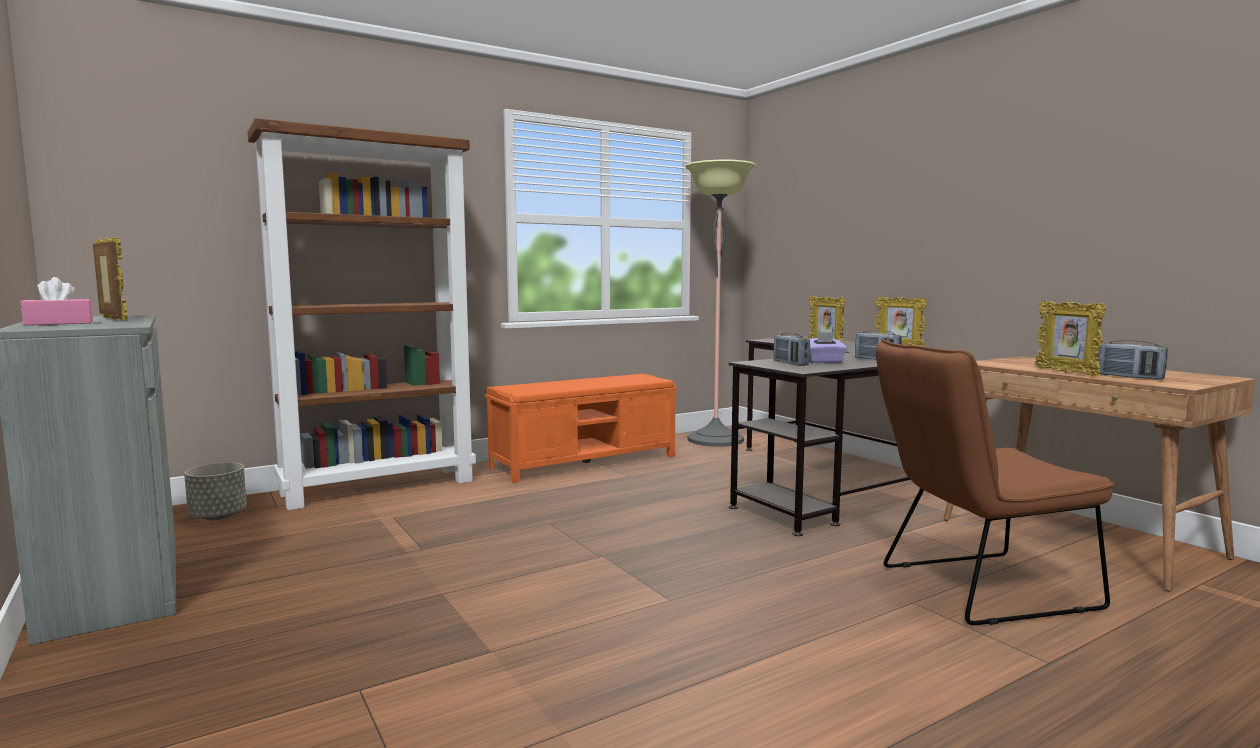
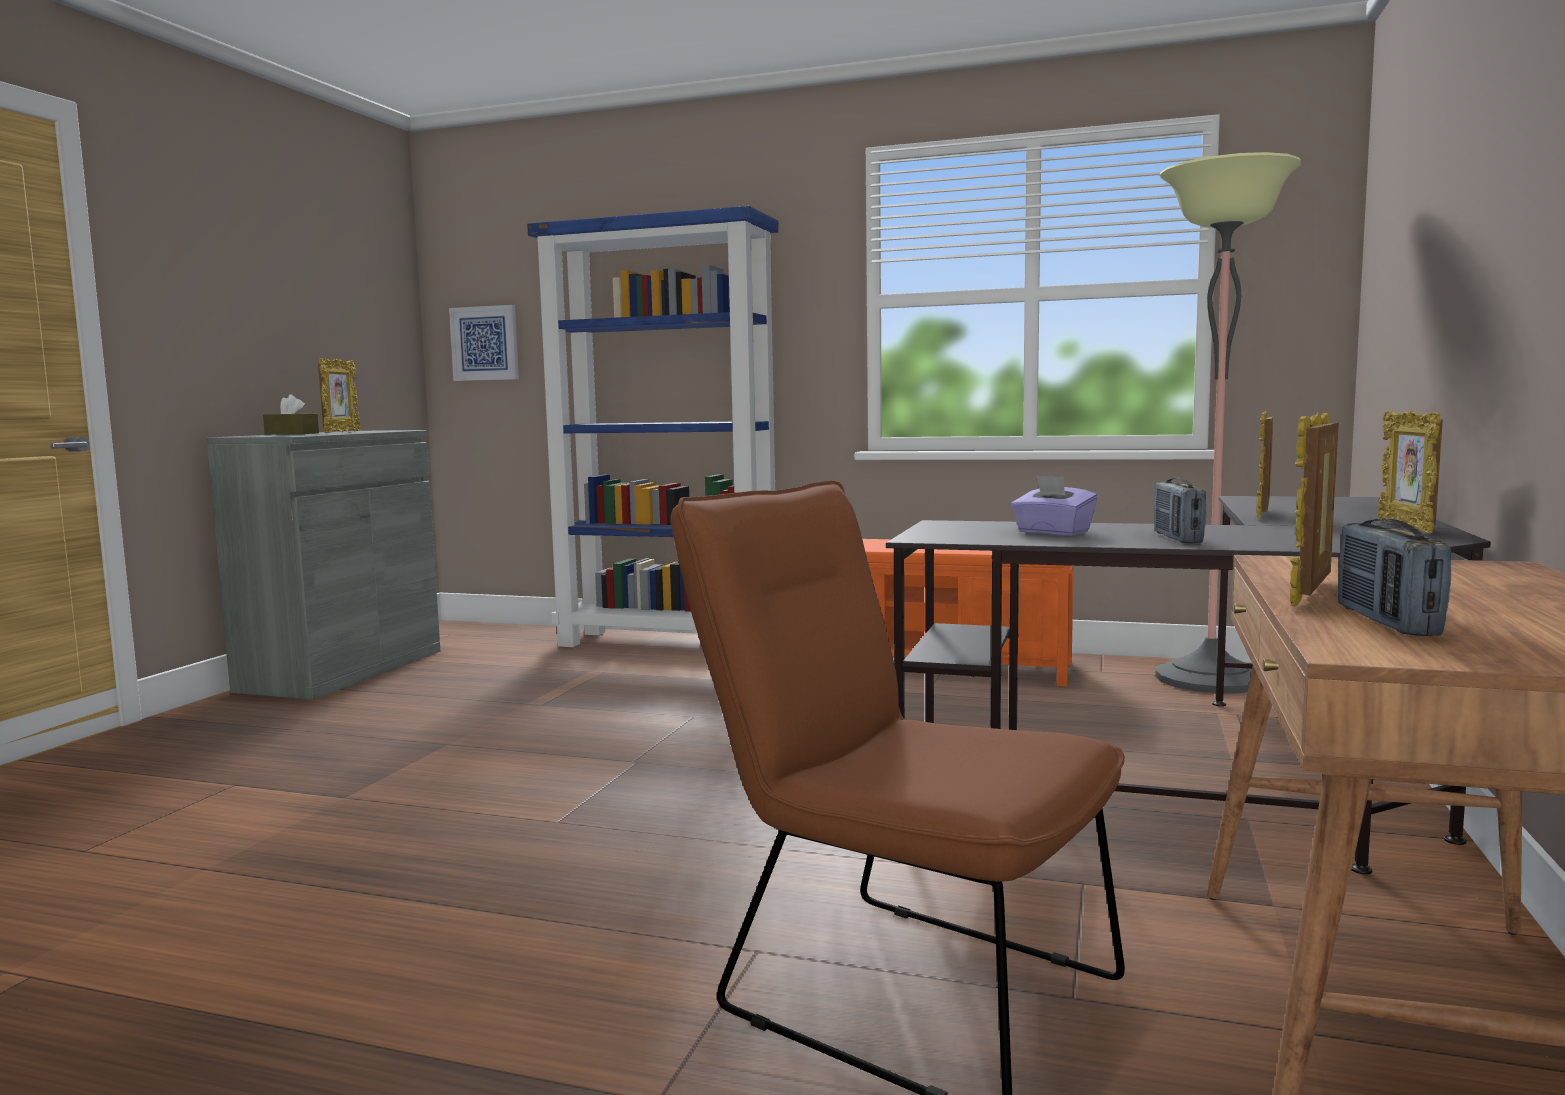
camera: 50 degrees right, 0 degrees up
(59, 323) = (291, 434): pink tissue box -> brown tissue box
(130, 224) = (485, 343): none -> picture
(218, 516) = (511, 639): grey planter -> none
(380, 487) = (670, 643): brown bookcase -> blue bookcase
(790, 363) = (983, 529): radio -> none

